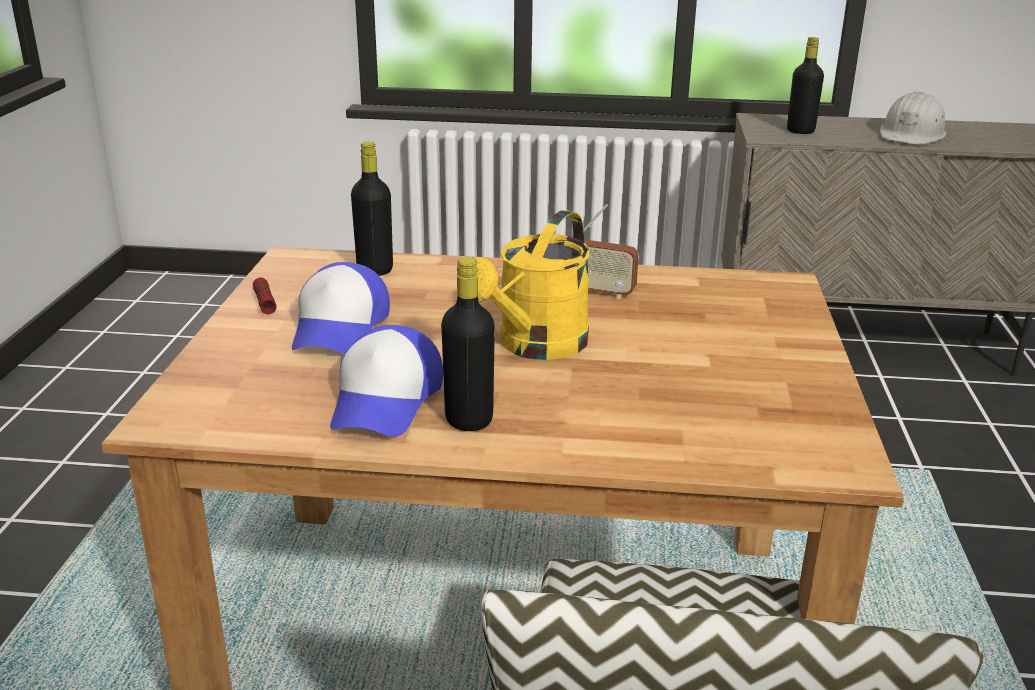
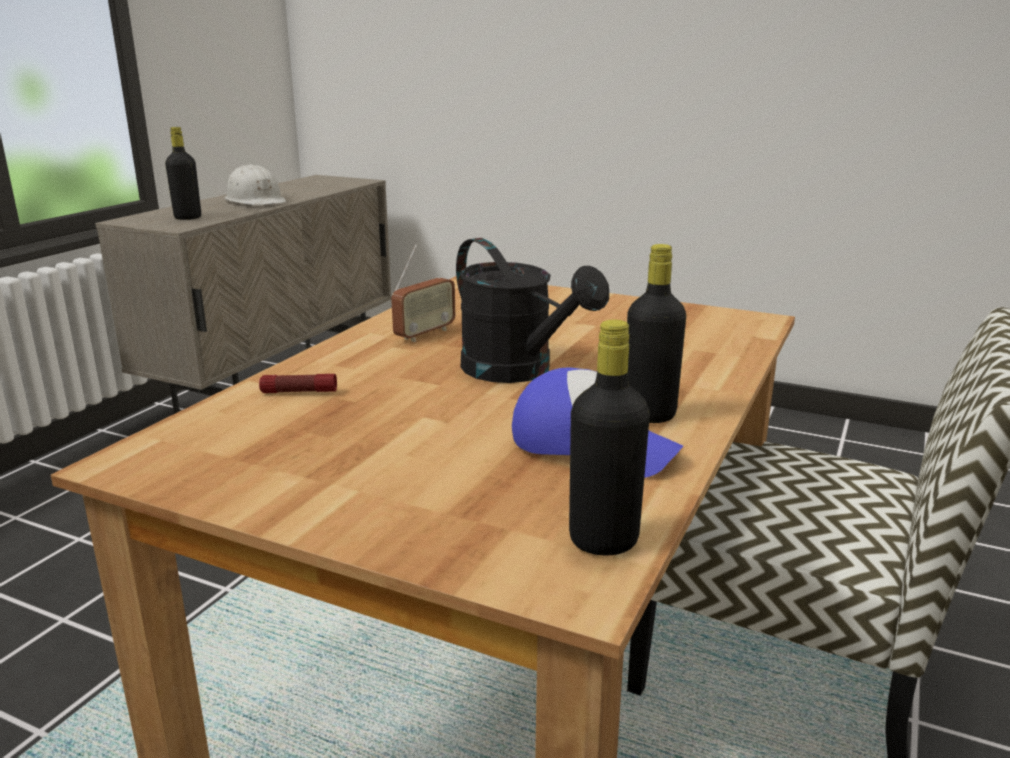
camera: 70 degrees left, 5 degrees down
(264, 302) = (260, 492): flashlight -> flashlight (299, 392)
(340, 328) = (391, 452): cap -> none
(375, 270) = (240, 416): black bottle -> black bottle (603, 540)
(535, 346) = (518, 371): yellow watering can -> black watering can

